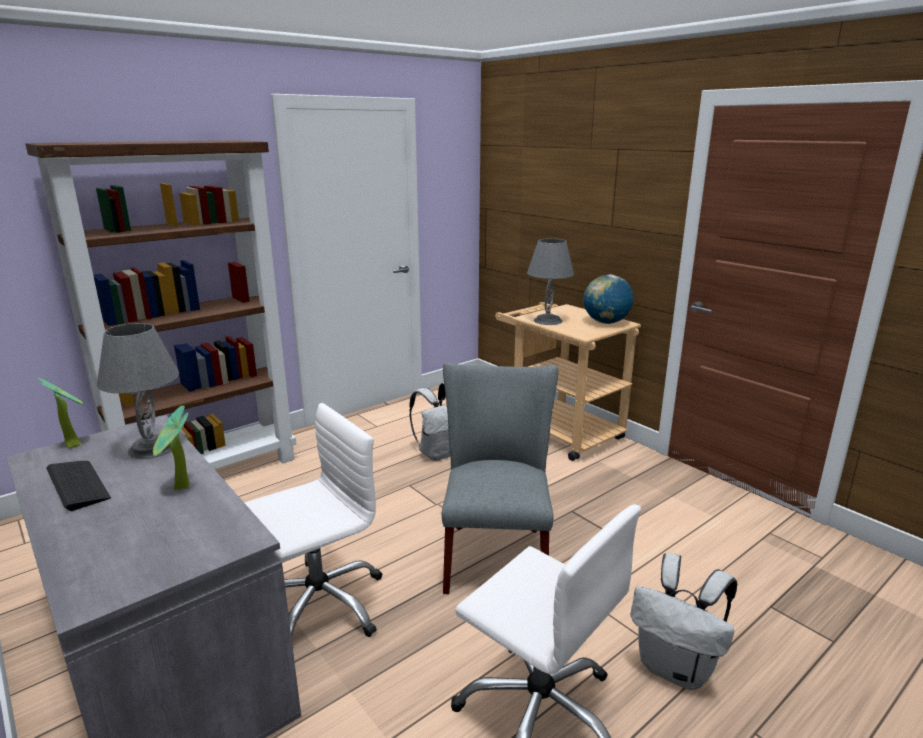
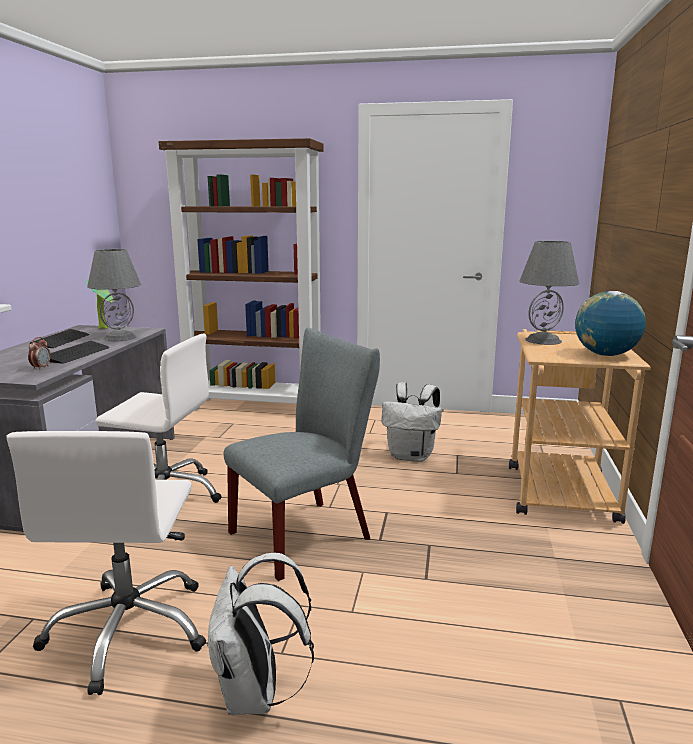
camera: 50 degrees right, 5 degrees down
(180, 489) = (76, 354): potted plant -> keyboard
(204, 524) = (41, 368): none -> alarm clock

